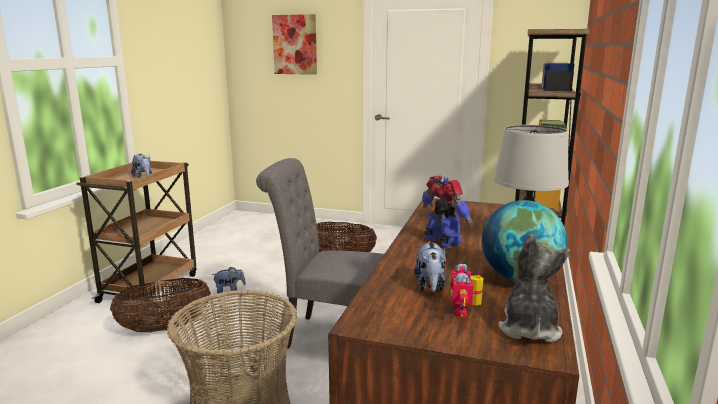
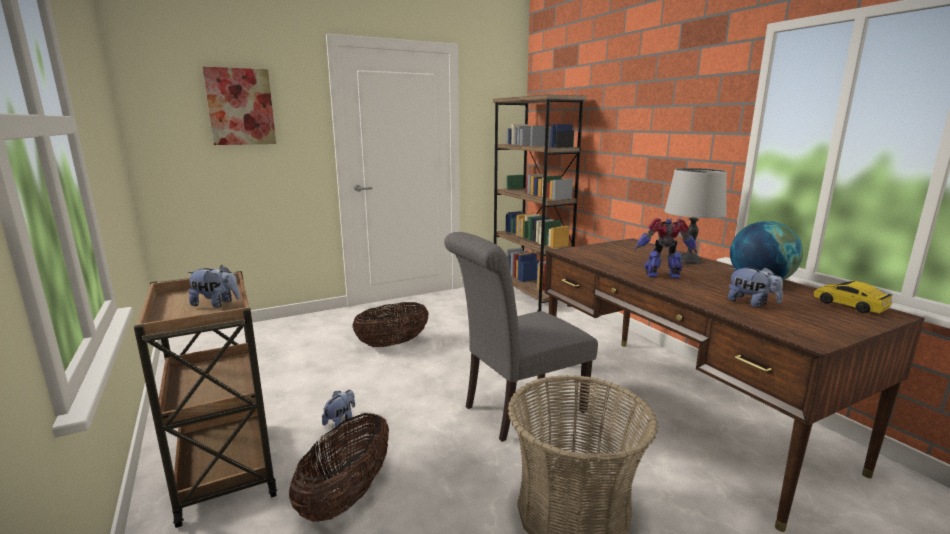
camera: 45 degrees left, 0 degrees up
(465, 311) = (809, 310): toy robot -> none
(529, 328) = (849, 305): plush toy -> toy car

